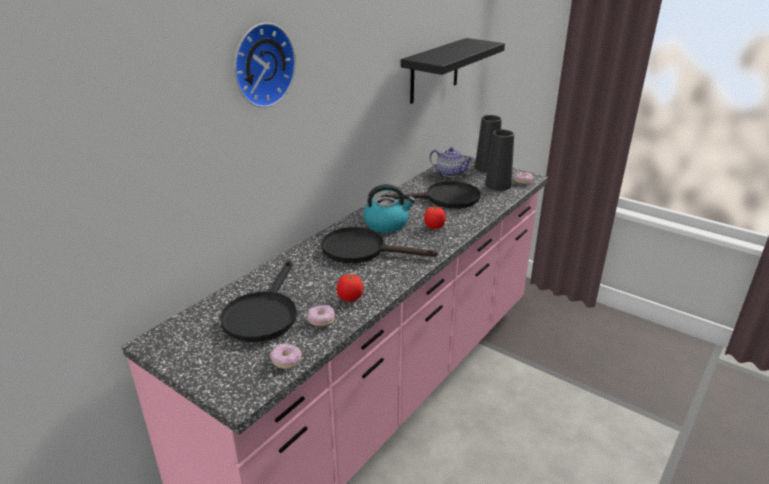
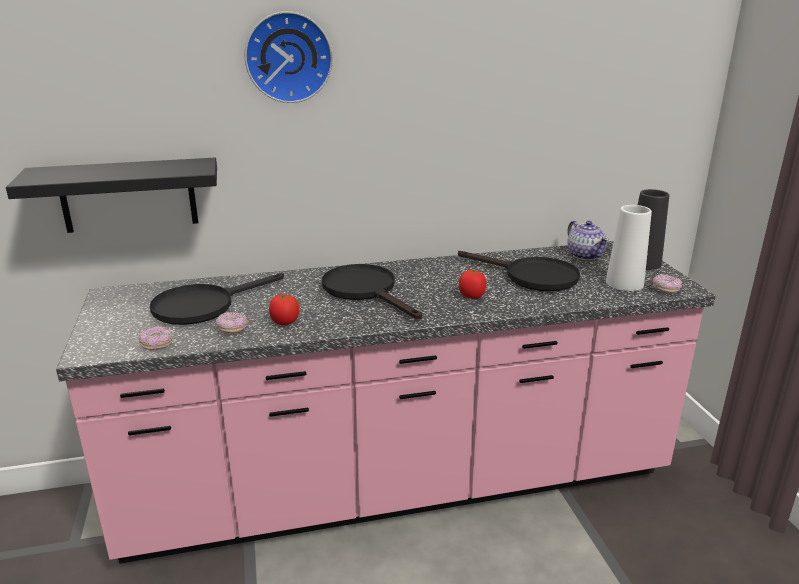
camera: 40 degrees right, 5 degrees down
(386, 224) = (428, 278): kettle -> none
(434, 70) = (595, 118): black shelf -> black shelf (128, 195)
(498, 185) = (624, 283): black vase -> white vase

